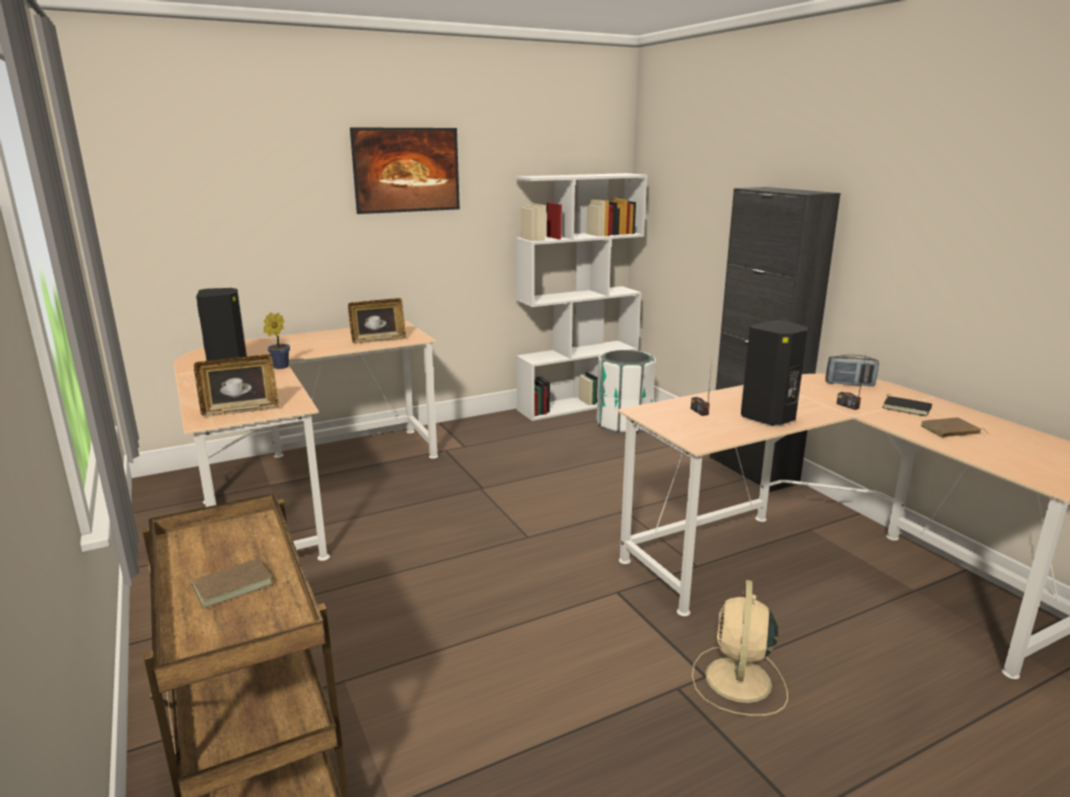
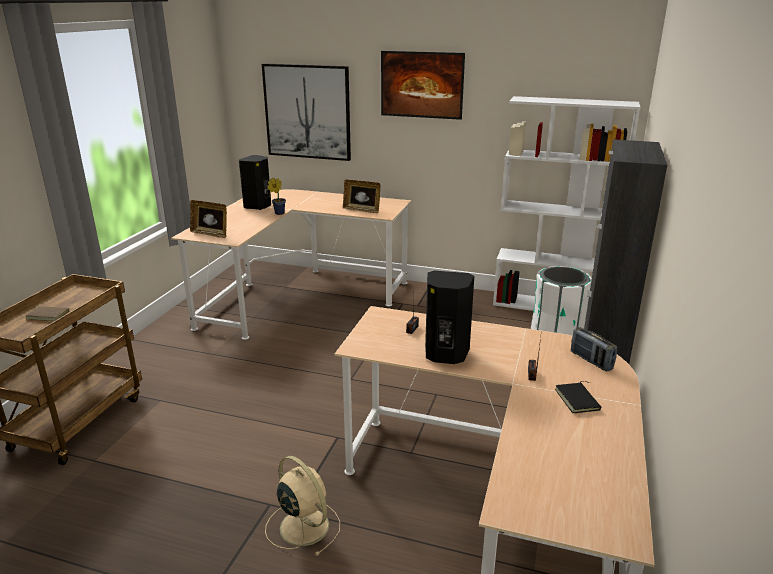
camera: 45 degrees right, 5 degrees up
(241, 221) = (307, 112): none -> picture
(738, 681) = (303, 525): beige fan -> beige fan turned 75 degrees clockwise
(950, 431) = (556, 433): brown book -> none

